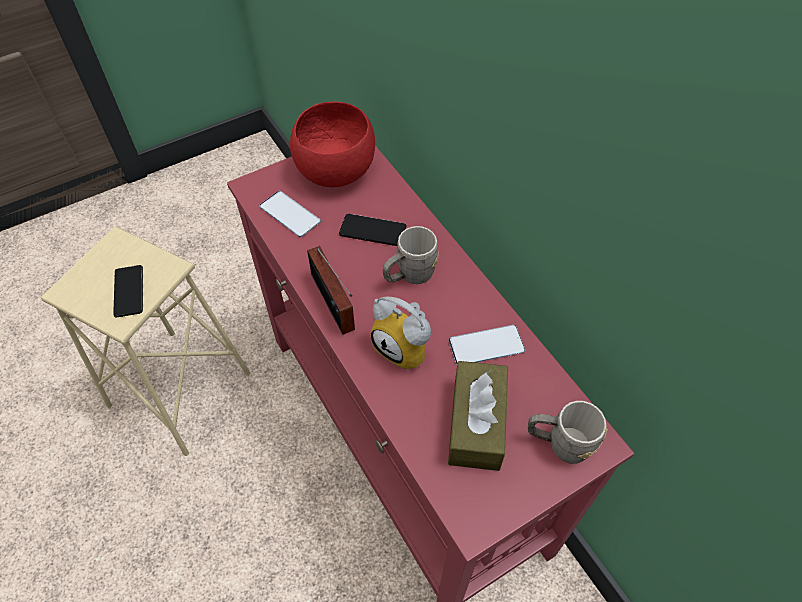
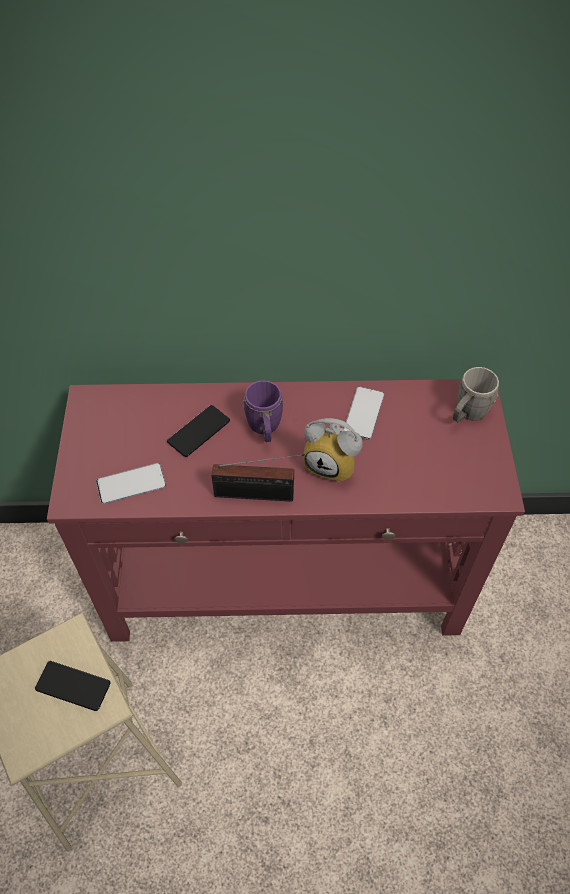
camera: 60 degrees left, 0 degrees up
(336, 172) = (109, 427): red bowl -> none
(406, 347) = (333, 463): alarm clock -> alarm clock turned 45 degrees clockwise
(409, 275) = (265, 428): grey mug -> purple mug
(476, 423) = (425, 452): brown tissue box -> none

